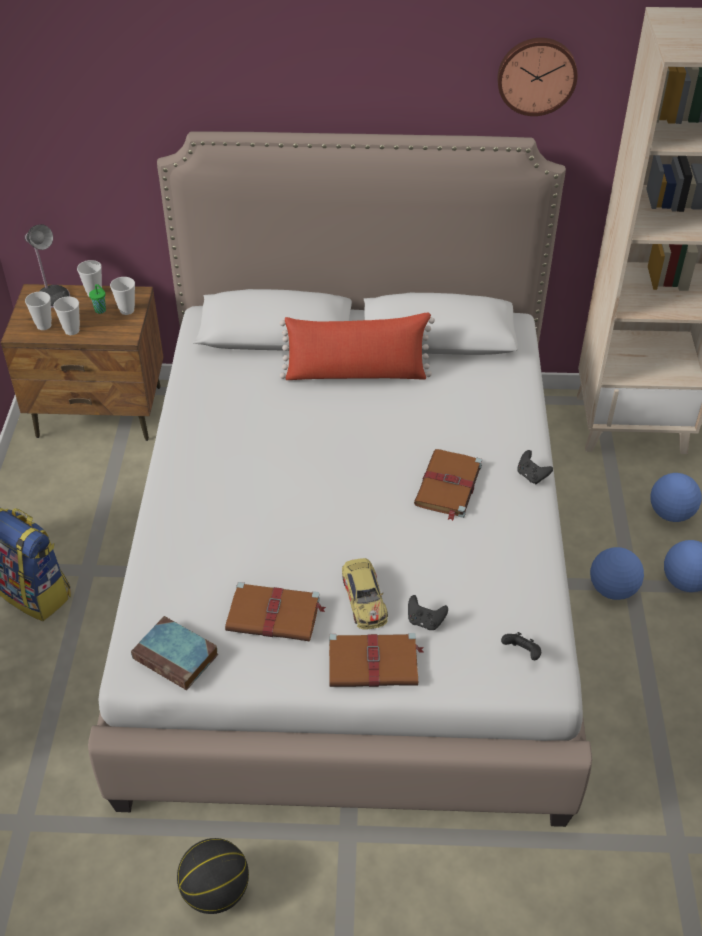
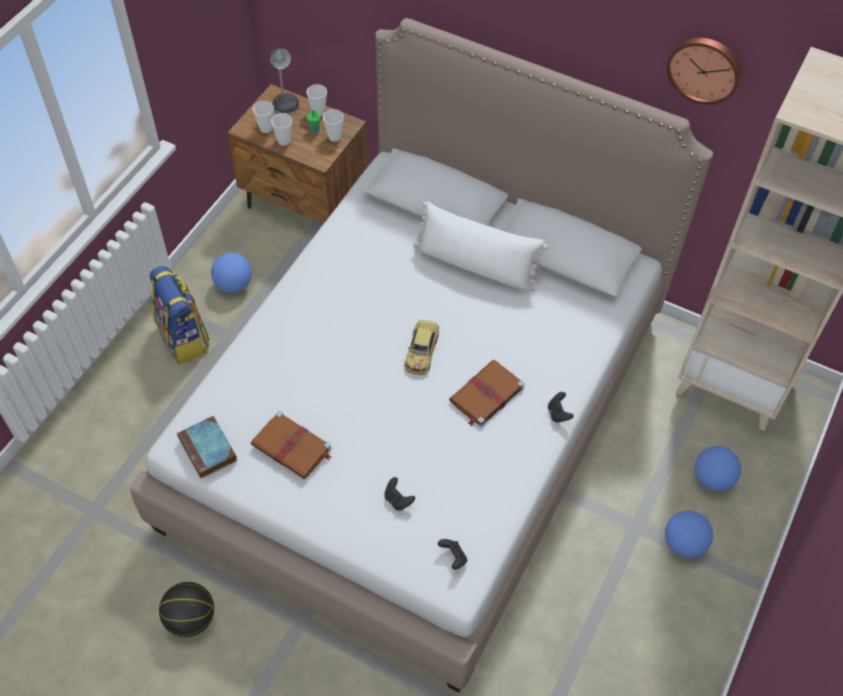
camera: 25 degrees right, 10 degrees up
(356, 374) = (475, 265): red pillow -> white pillow
(364, 598) = (365, 461): toy car -> toy car (421, 350)
(374, 663) = (341, 516): brown book -> none
(612, 589) = (618, 523): football -> football (234, 285)

